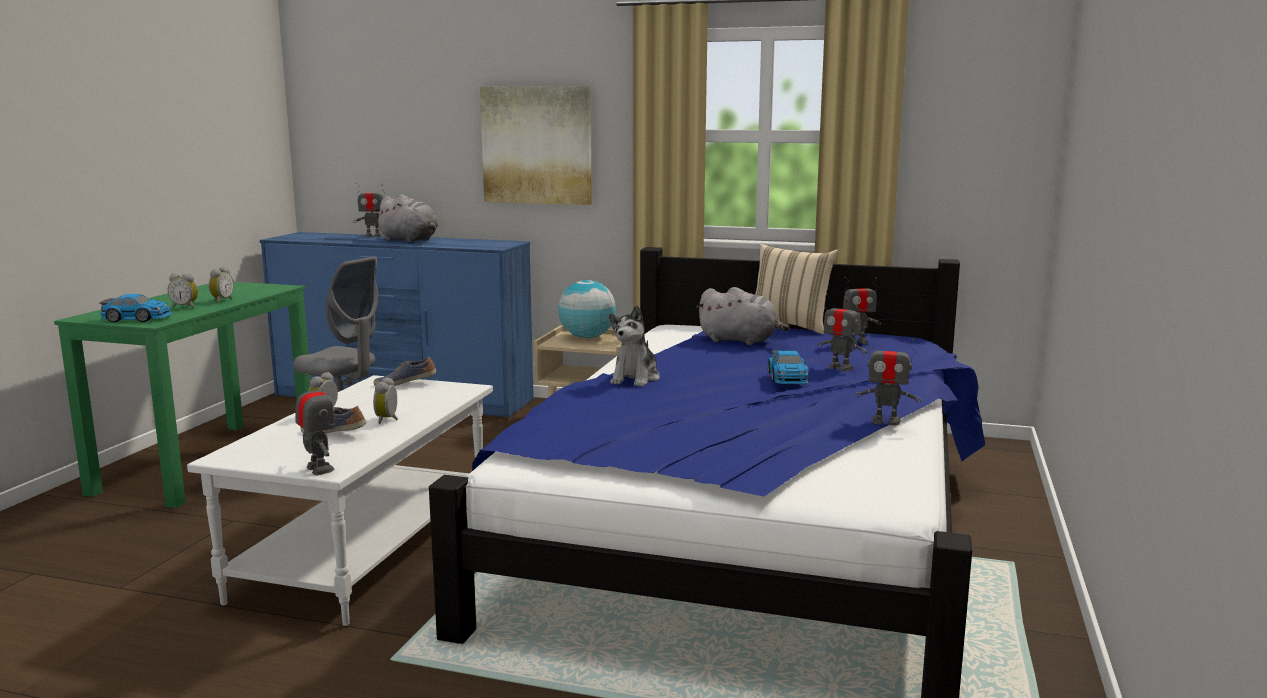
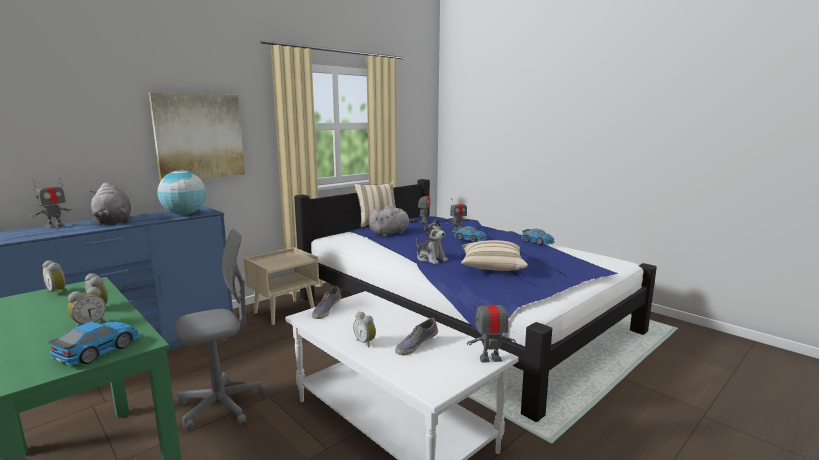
camera: 60 degrees left, 0 degrees up
(388, 420) = (405, 326): alarm clock -> alarm clock (58, 292)
(410, 240) = (114, 222): grey plush toy -> grey plush toy turned 90 degrees clockwise
(587, 337) = (275, 259): globe -> globe (185, 214)
(642, 411) = (491, 267): none -> beige pillow
(886, 421) = (537, 242): toy robot -> toy car

